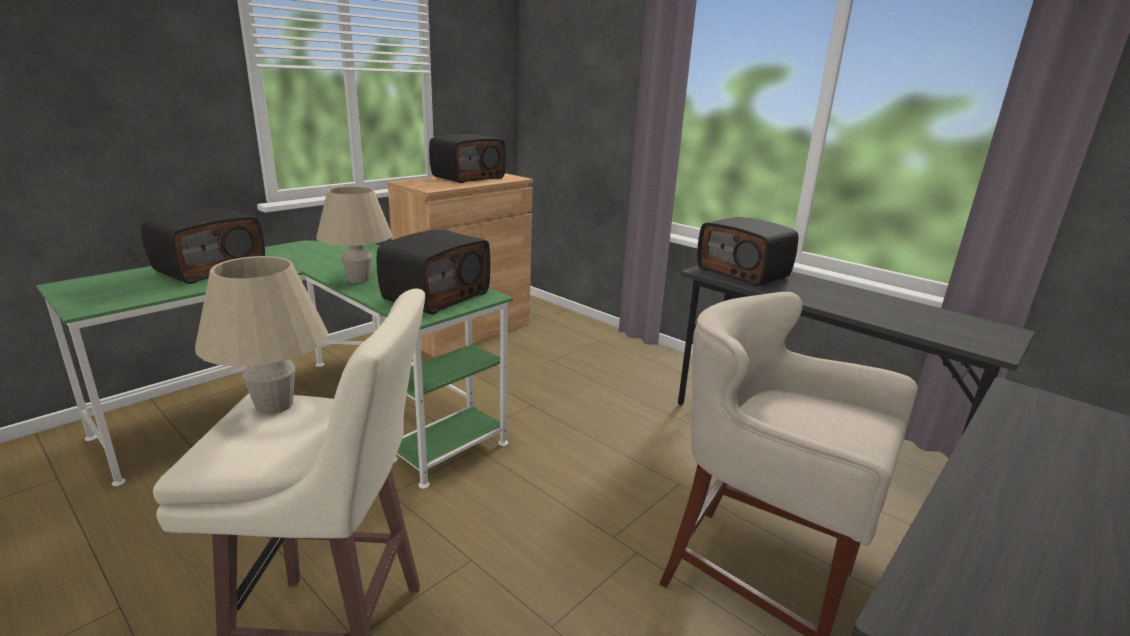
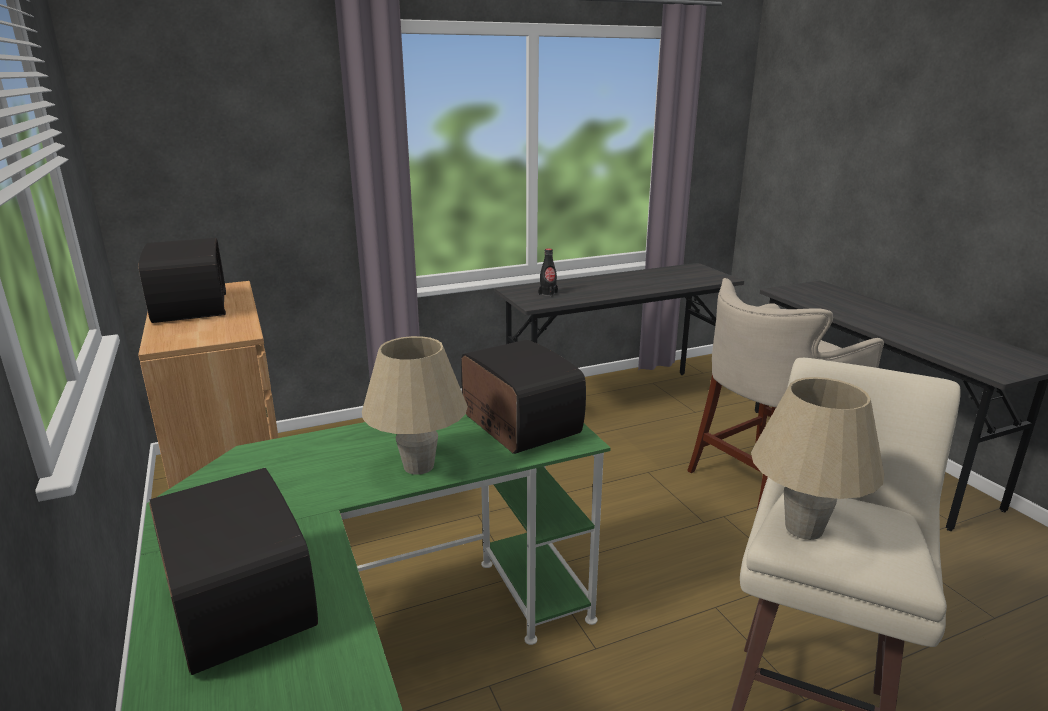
camera: 65 degrees left, 0 degrees up
(743, 273) = (548, 293): radio -> black bottle

